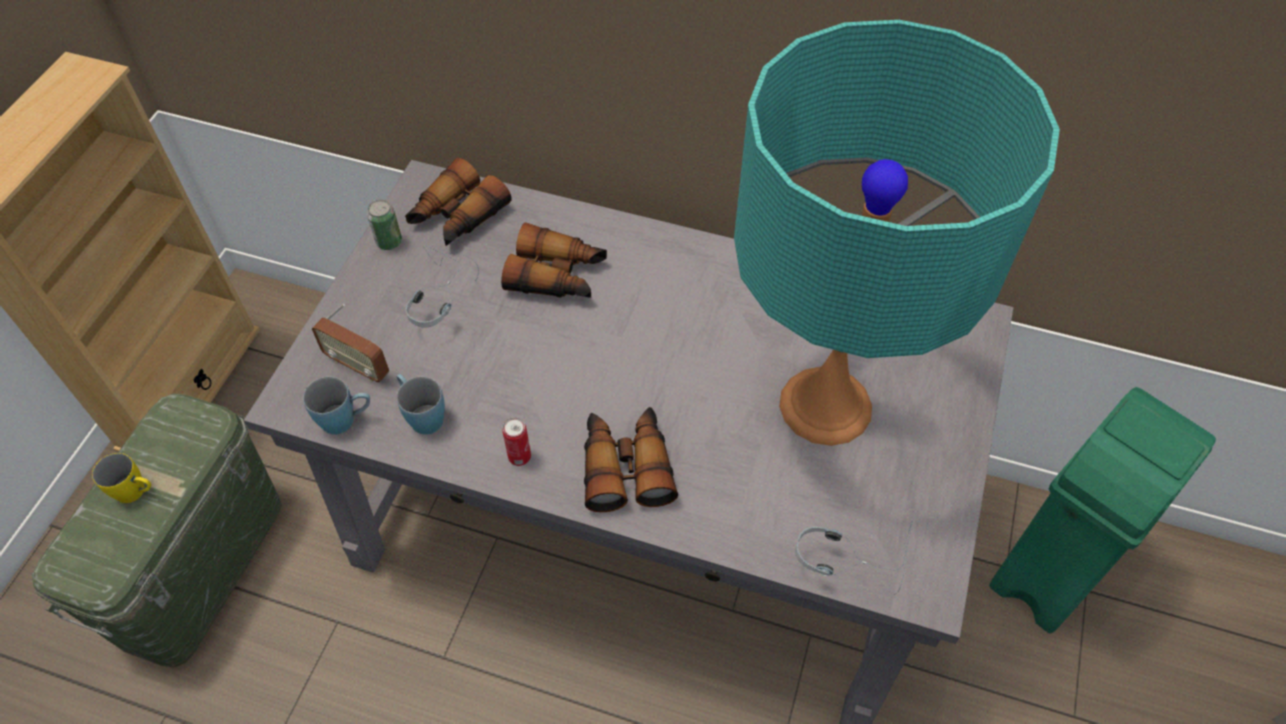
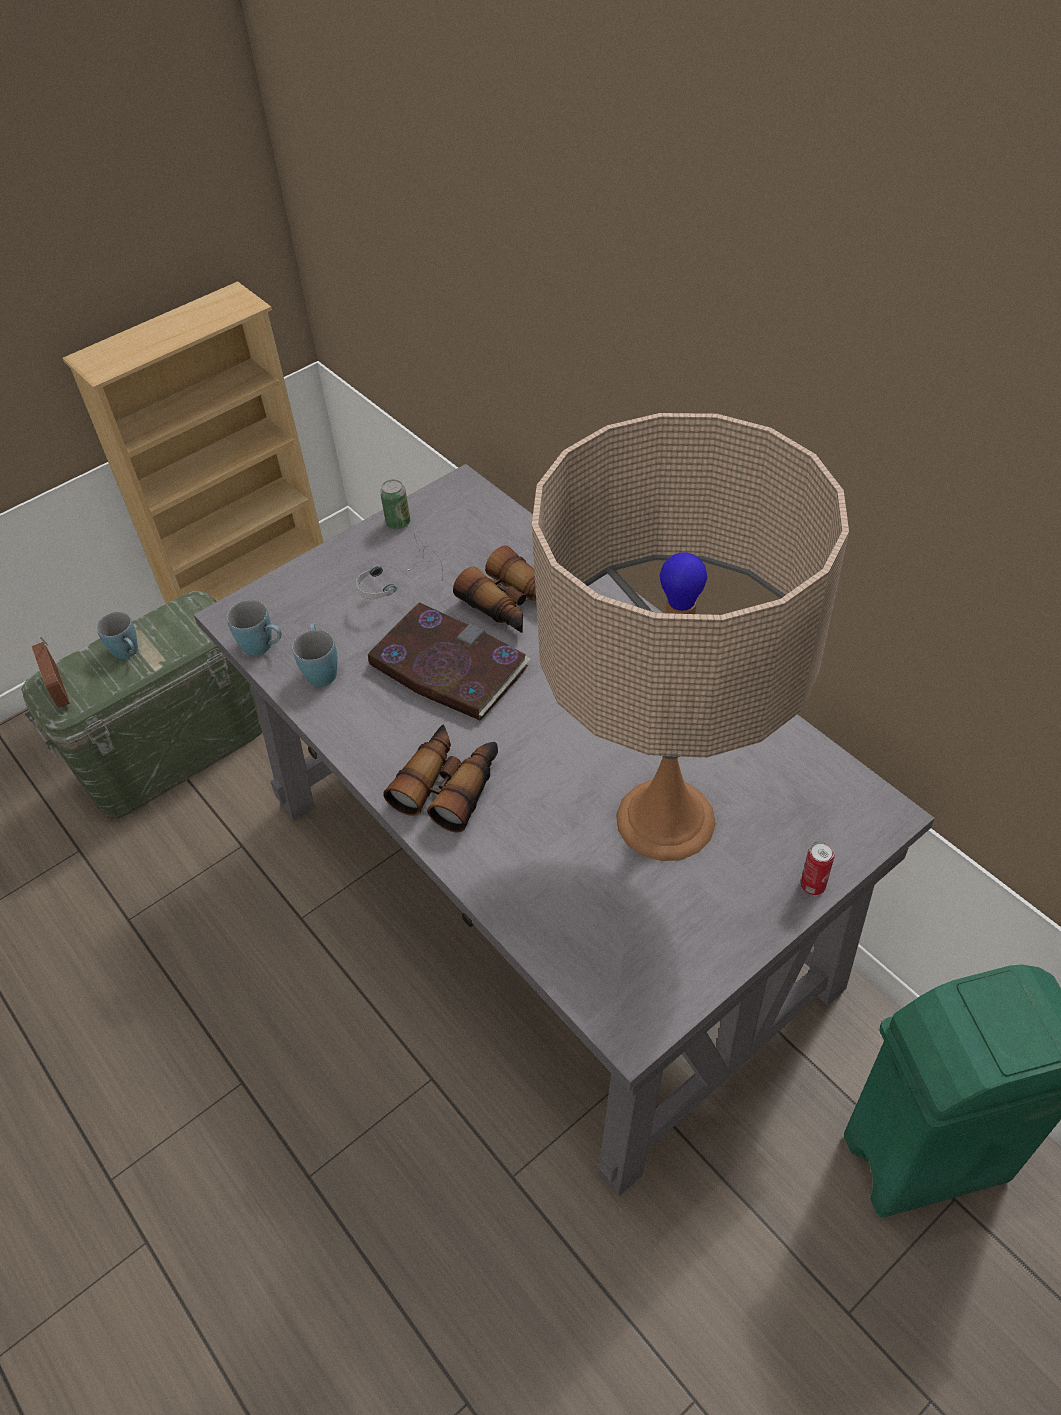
camera: 35 degrees right, 5 degrees down
(137, 492) = (129, 653): yellow mug -> blue mug
(358, 366) = (302, 610): radio -> radio (60, 690)
(457, 217) = (467, 523): binoculars -> none
(519, 457) = (369, 737): can -> can (812, 886)
(542, 358) = (447, 667): none -> book
(825, 405) = (665, 819): turquoise table lamp -> beige table lamp
(847, 555) = (582, 956): headphones -> none

